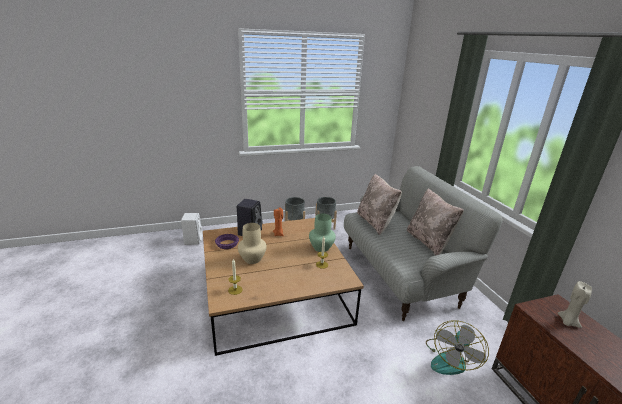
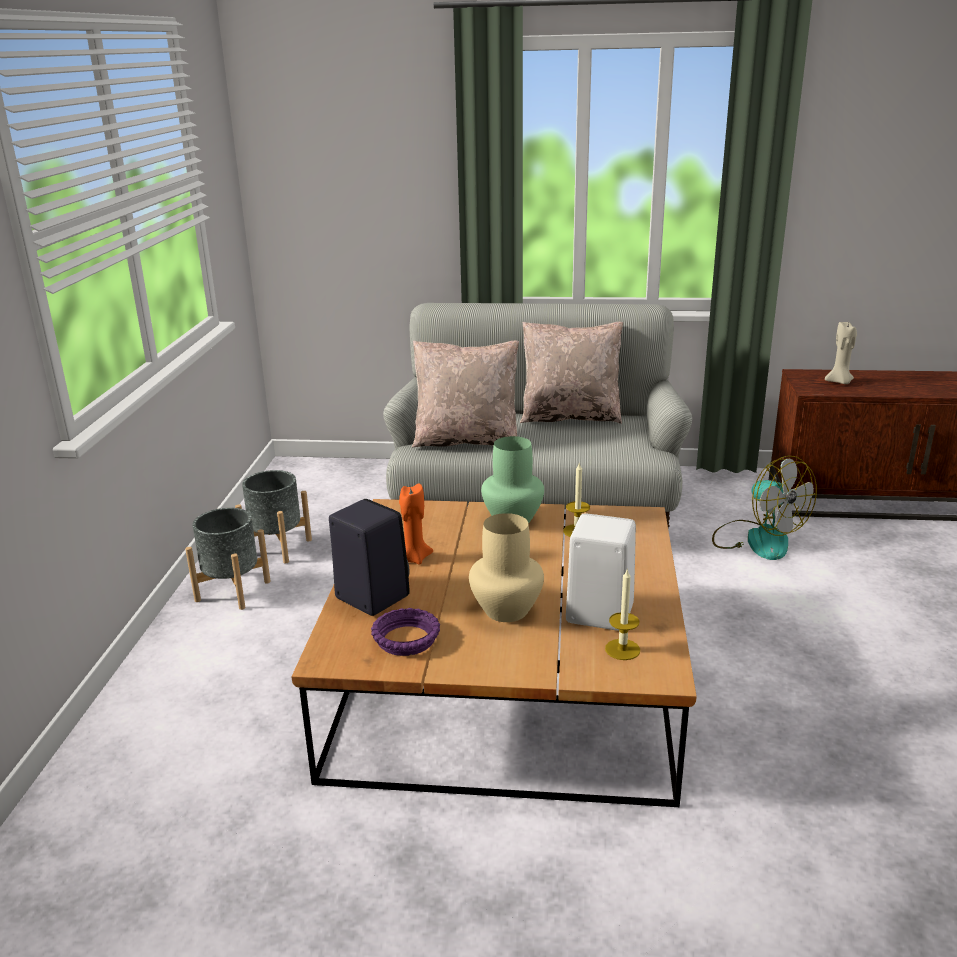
camera: 65 degrees left, 0 degrees up
(193, 240) = (117, 804): white speaker -> white speaker (597, 613)

